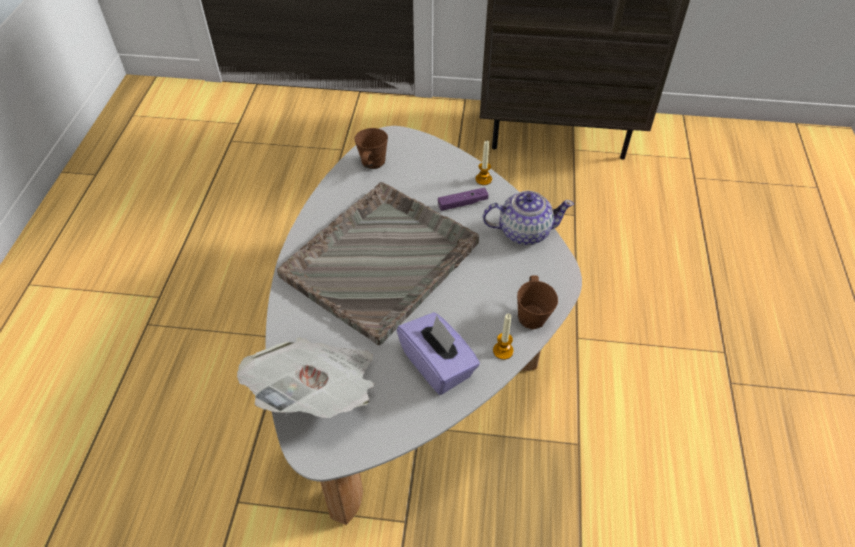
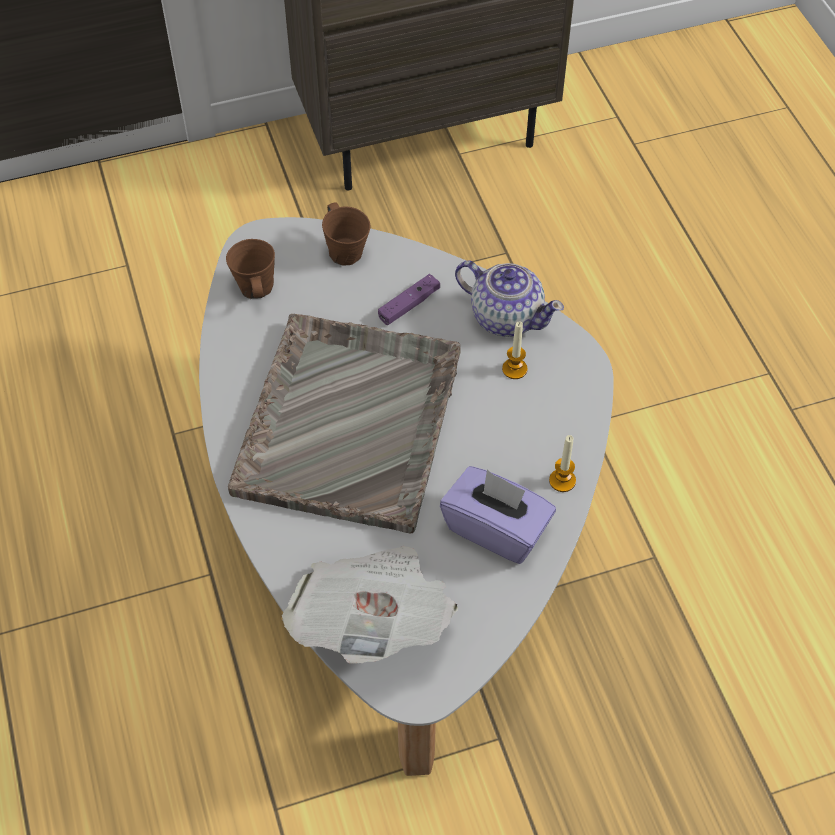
camera: 25 degrees left, 5 degrees up
(483, 179) = (417, 261): candle -> candle (514, 369)
(523, 231) = (506, 316): teapot -> teapot turned 60 degrees clockwise
(532, 316) = (573, 424): brown mug -> brown mug (345, 251)

